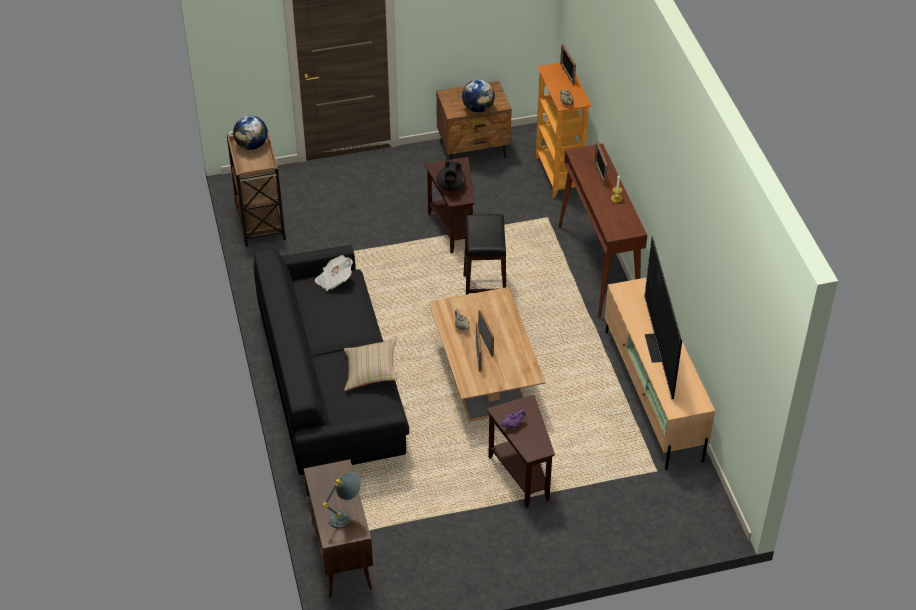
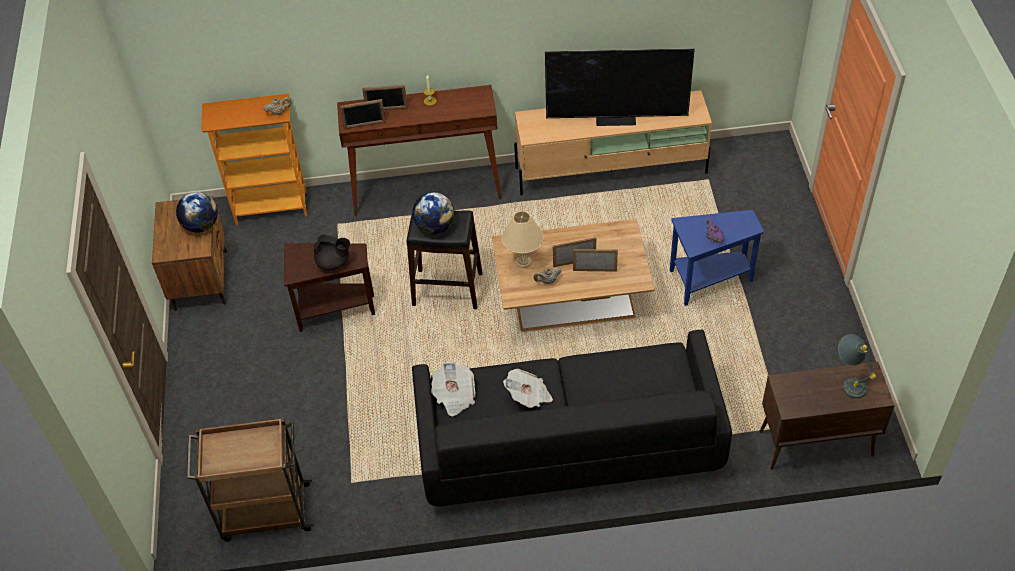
camera: 80 degrees left, 5 degrees up
(251, 145) = (220, 452): globe -> globe (435, 227)
(337, 324) = (529, 396): none -> newspaper
(371, 371) = (609, 366): beige pillow -> none
(481, 309) = (524, 261): none -> beige table lamp
(521, 474) = (708, 281): brown side table -> blue side table
(567, 74) = (226, 107): picture frame -> picture frame (364, 125)

